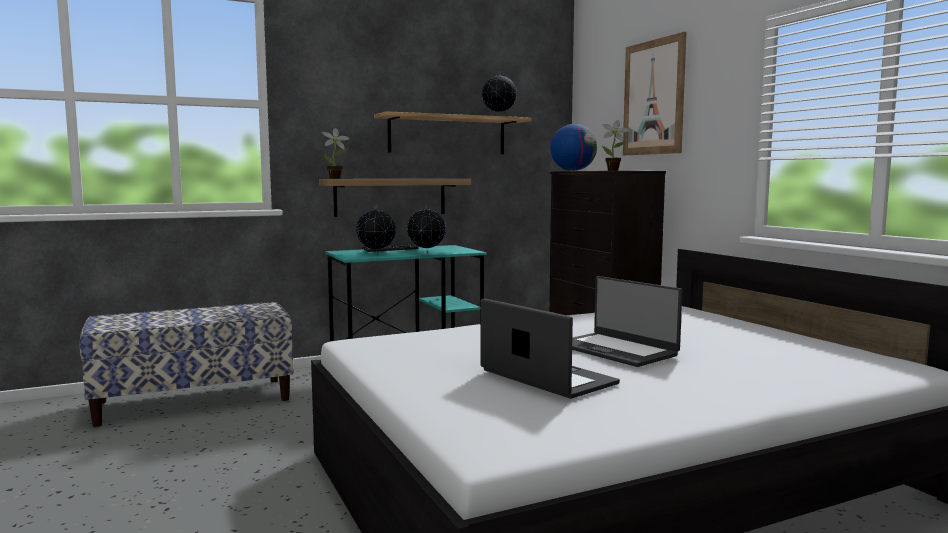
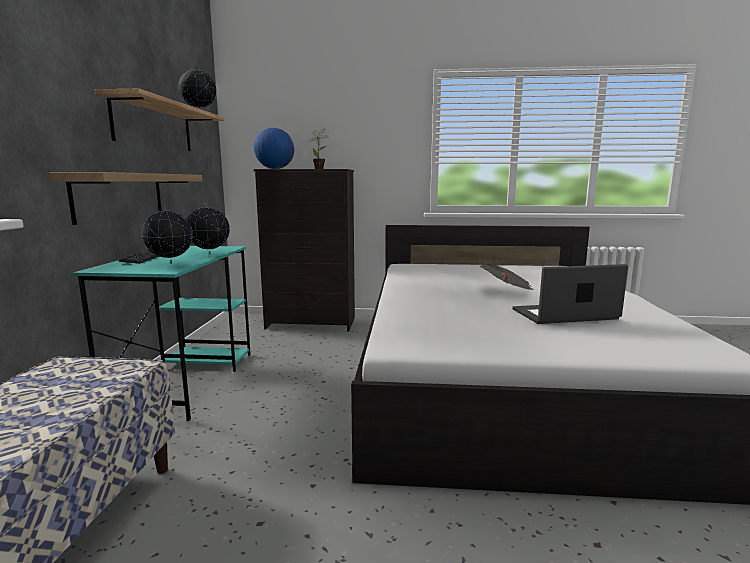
camera: 60 degrees left, 5 degrees up
(336, 178) = (99, 171): potted plant -> none
(616, 350) = (507, 291): laptop -> newspaper
(653, 97) = (328, 113): picture -> none

